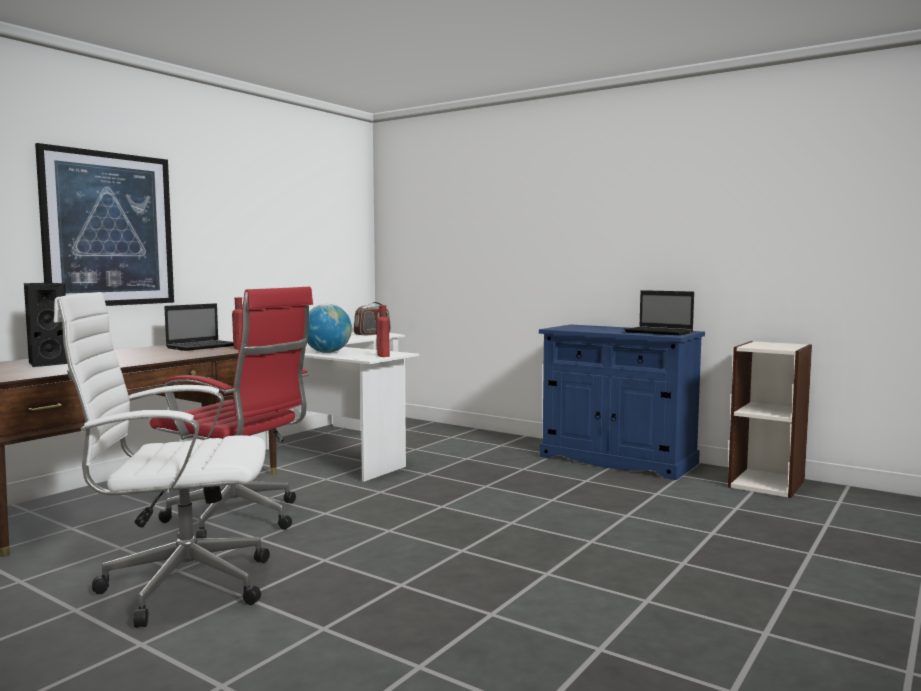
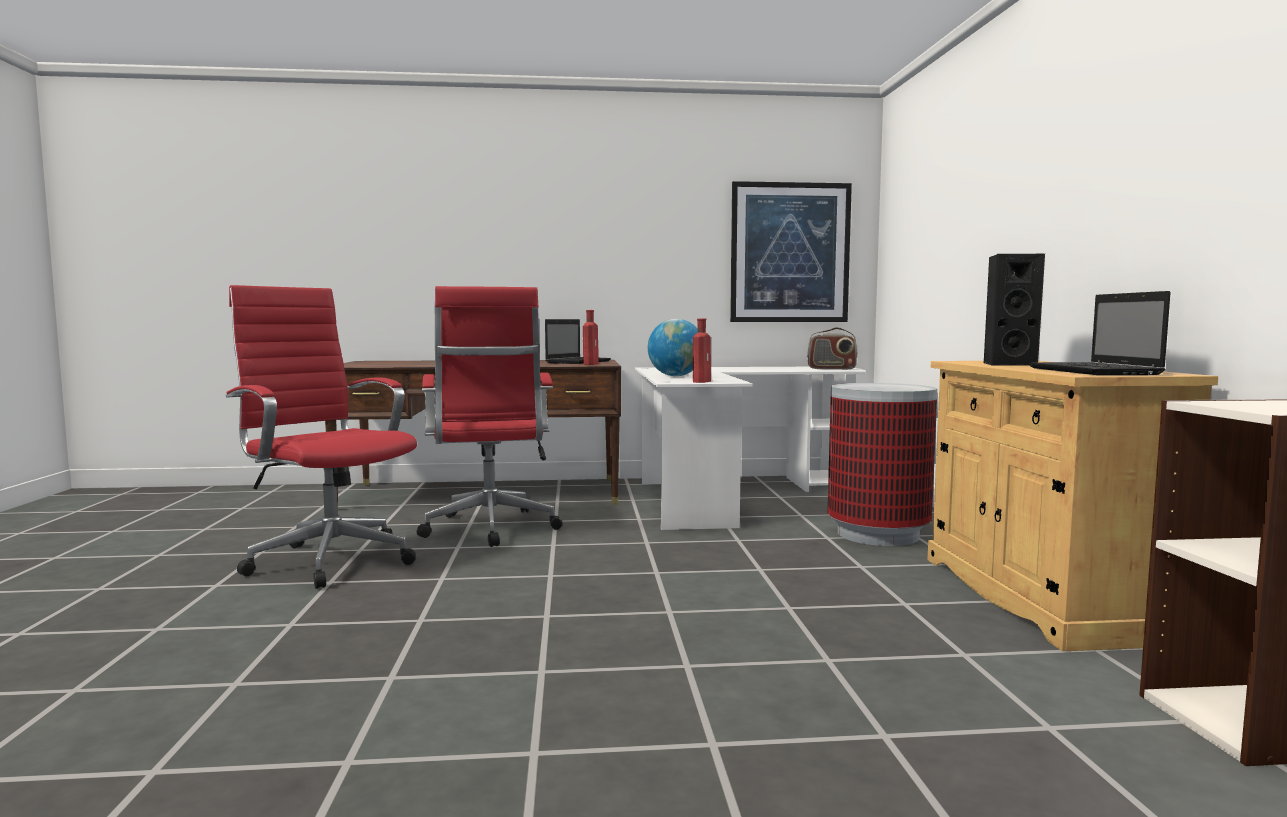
camera: 50 degrees right, 0 degrees up
(46, 364) = (420, 362): black speaker -> black speaker (1007, 364)
(109, 229) = (517, 247): picture -> picture (790, 253)
(178, 586) = (329, 560): white office chair -> red office chair
(203, 346) = (578, 362): laptop -> laptop turned 60 degrees counterclockwise
(484, 449) = (878, 534): none -> trash can
(617, 460) = (1039, 596): blue cabinet -> beige cabinet

